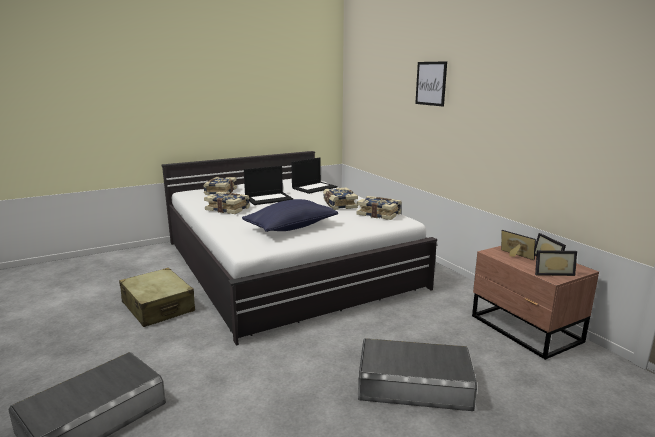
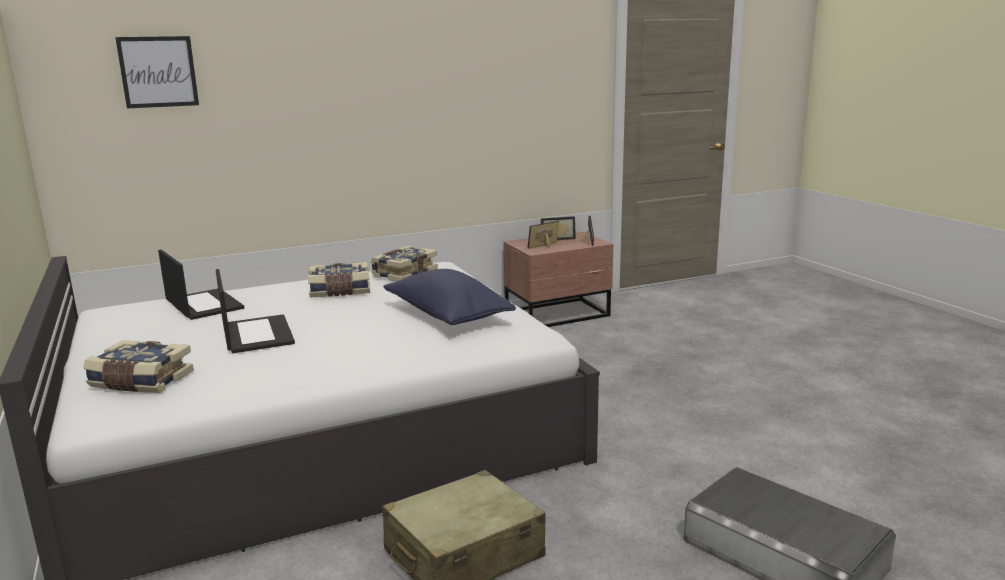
camera: 85 degrees left, 0 degrees up
(228, 209) = (307, 363): book -> none
(414, 383) = (657, 366): grey storage box -> none
(431, 83) = (320, 82): picture -> picture (158, 72)

